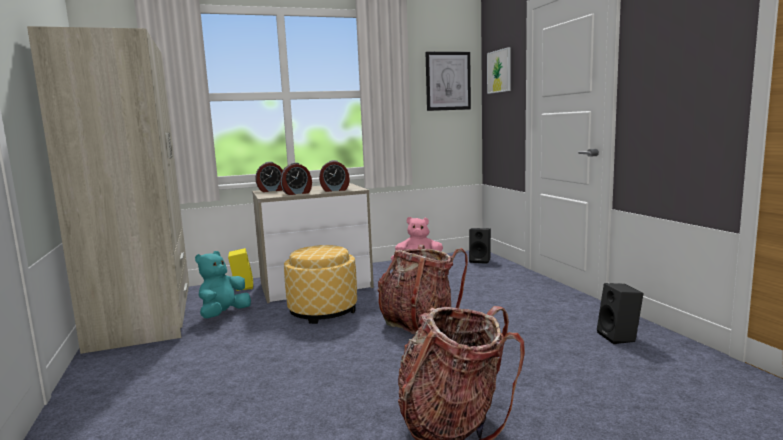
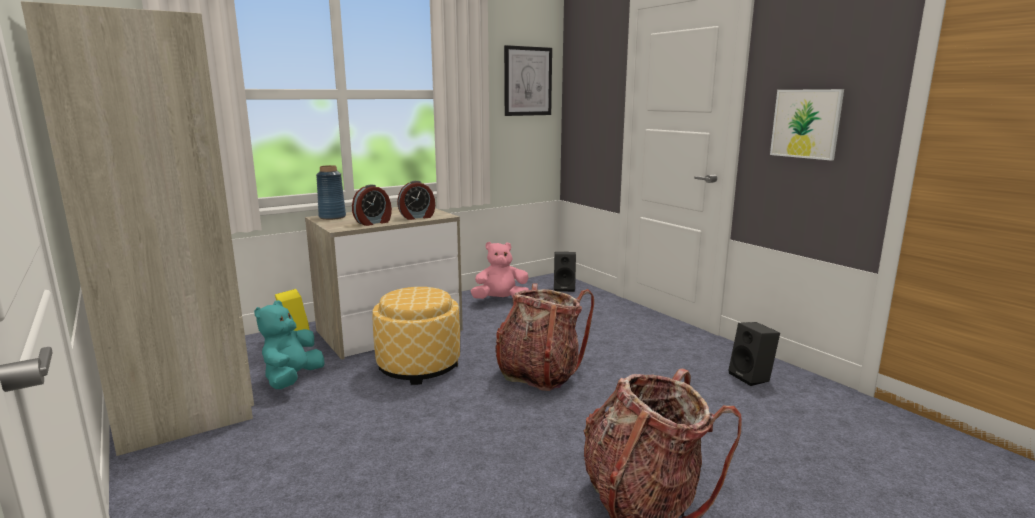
camera: 15 degrees left, 5 degrees up
(271, 190) = (332, 217): alarm clock -> blue vase
(499, 71) = (588, 74): picture -> picture (806, 124)

